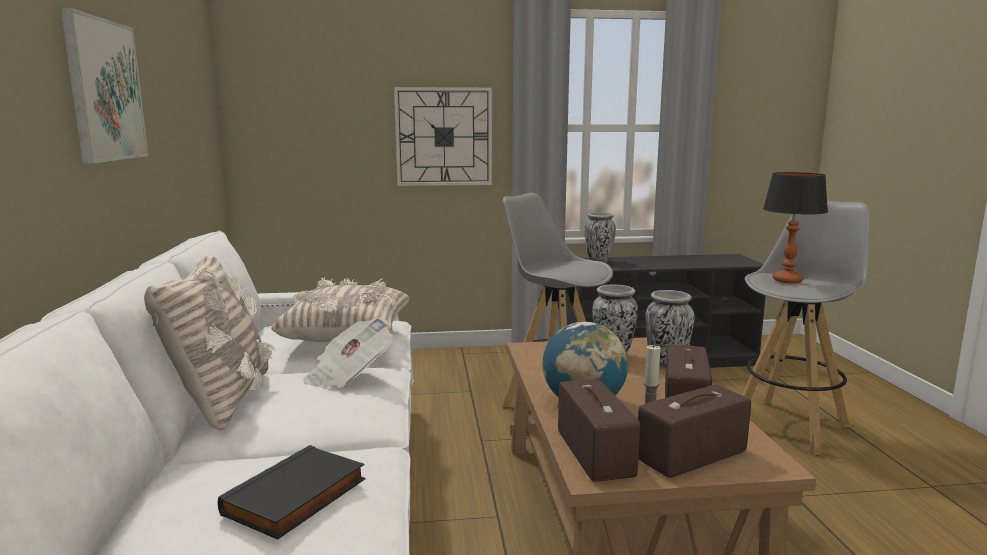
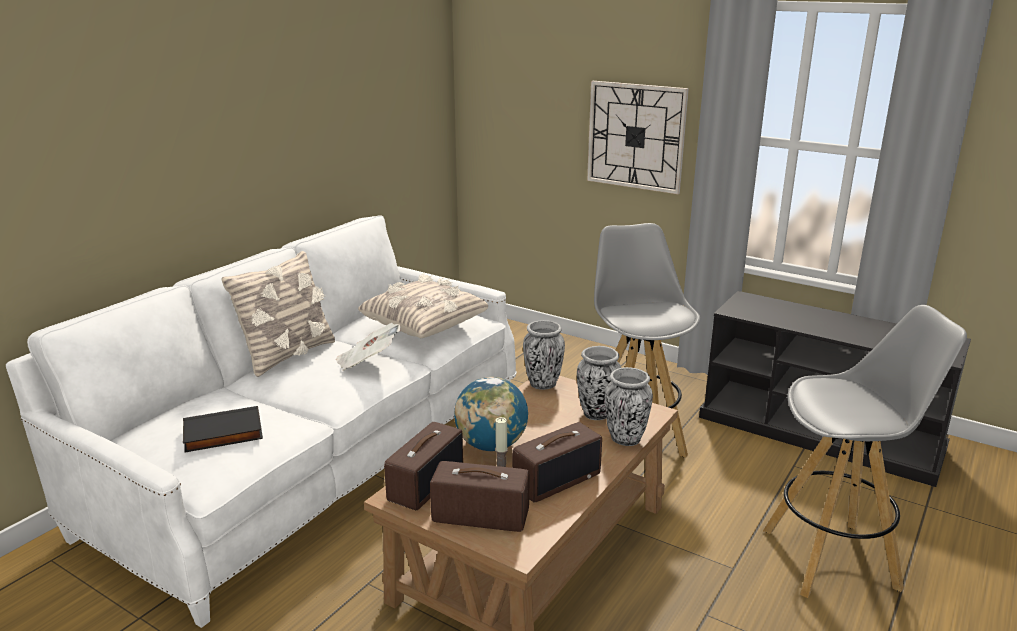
camera: 40 degrees right, 10 degrees up
(105, 90) = (278, 116): picture -> none
(598, 261) = (762, 305): vase -> vase (543, 384)
(787, 280) = (833, 397): table lamp -> none

